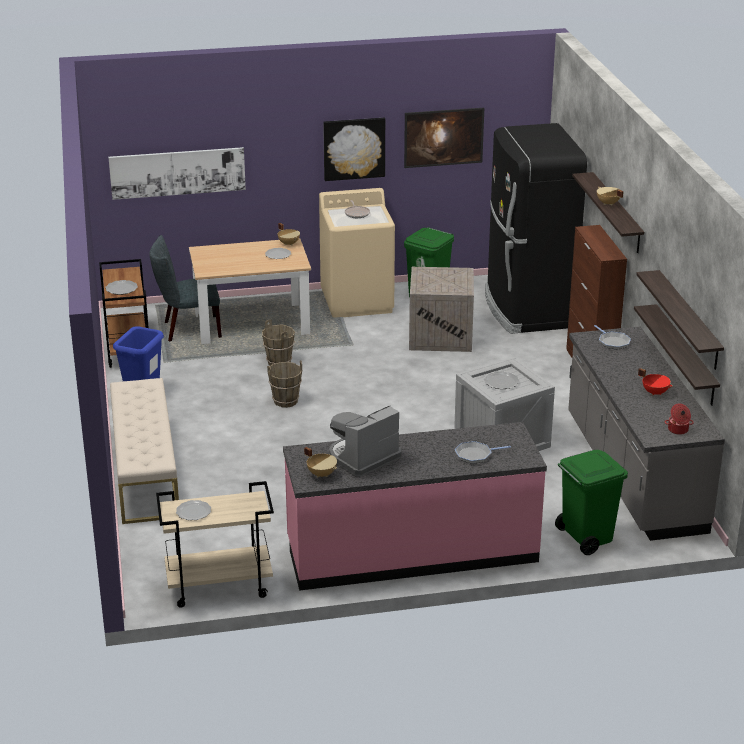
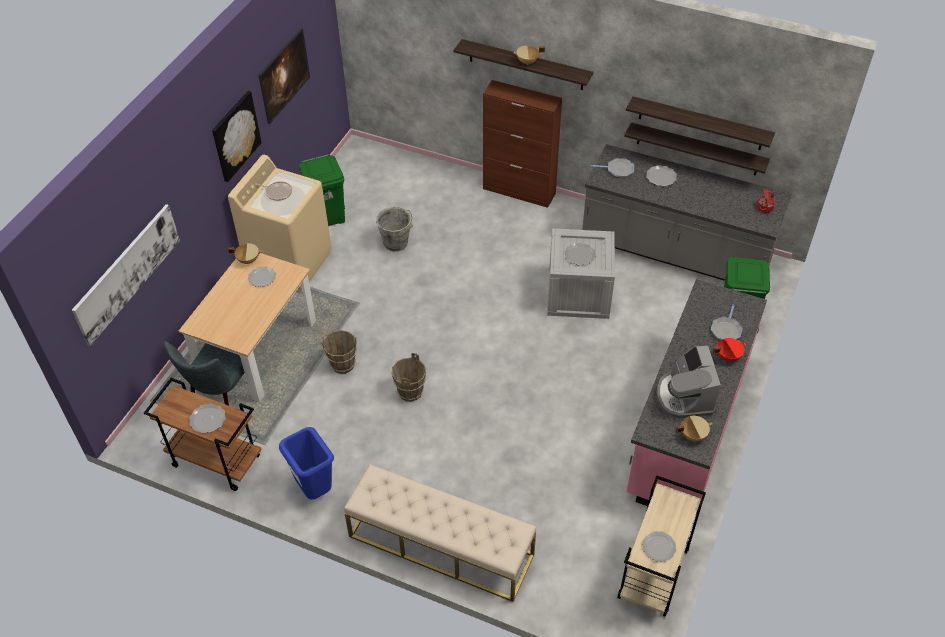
camera: 55 degrees left, 20 degrees up
(441, 335) = (396, 243): crate -> grey bucket
(527, 309) = (404, 175): black fridge -> none
(636, 365) = (661, 177): none -> plate
(655, 392) = (706, 190): red cooking pot -> red cooking pot (727, 356)

